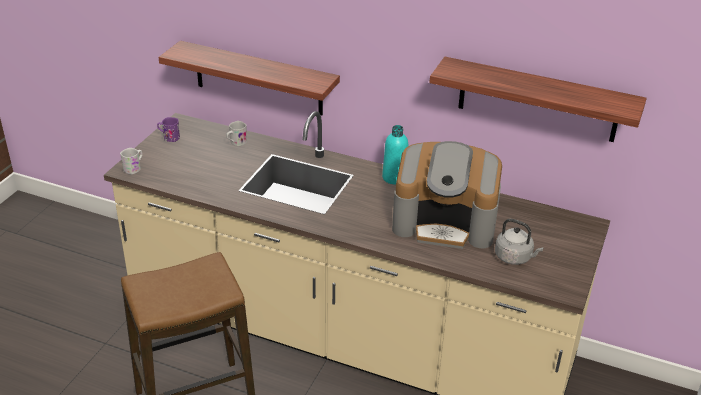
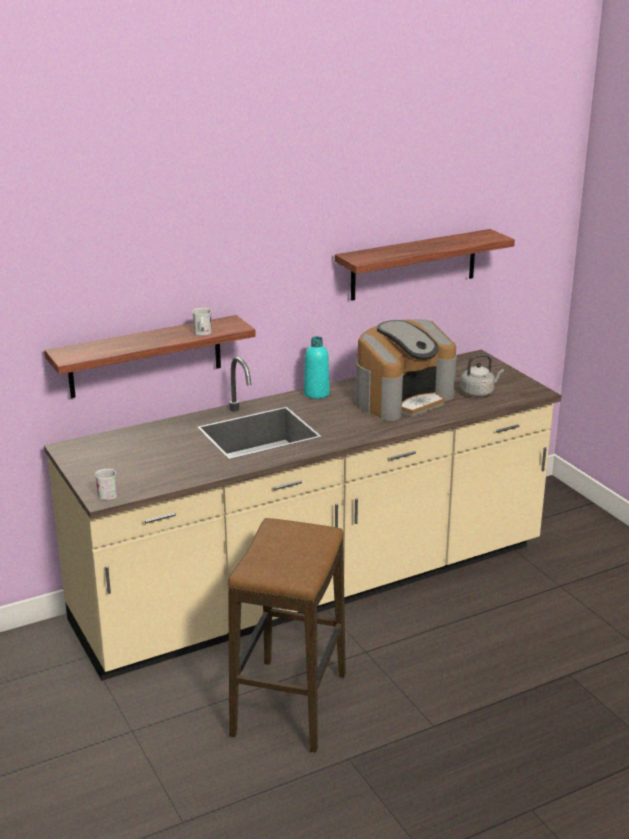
camera: 50 degrees left, 10 degrees down
(169, 137) = (84, 461): purple mug -> none
(236, 143) = (151, 435): white mug -> white mug (202, 333)

